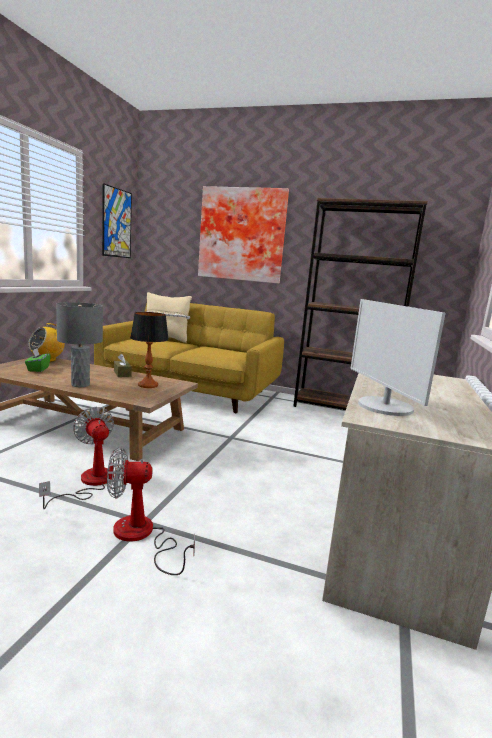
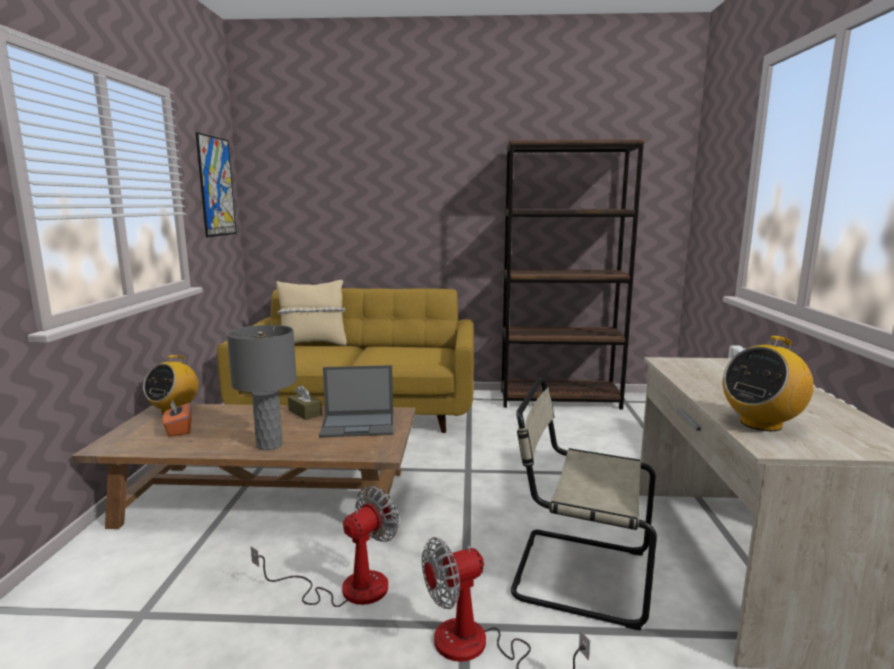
camera: 15 degrees left, 0 degrees up
(38, 369) = (179, 430): green tissue box -> orange tissue box
(89, 483) = (347, 588): fan -> fan turned 90 degrees clockwise
(148, 385) = (359, 425): table lamp -> laptop
(242, 235) = (400, 189): picture -> none
(251, 513) = (575, 574): none -> beige chair
(384, 407) = (761, 423): monitor -> radio

